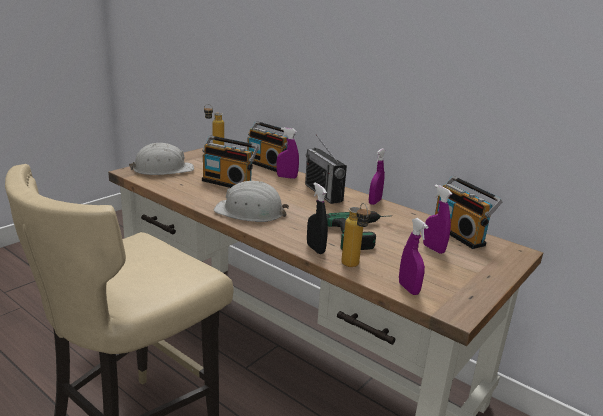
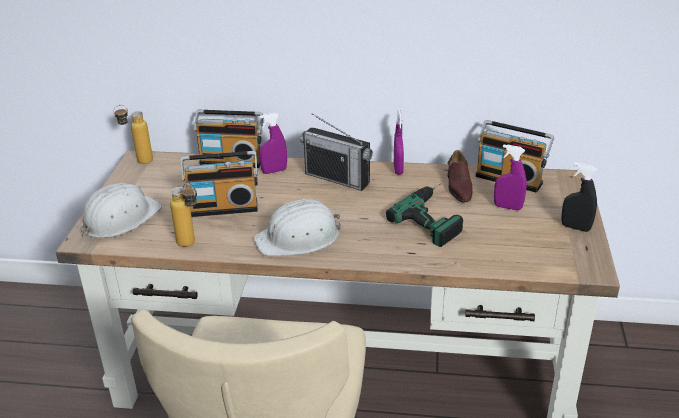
camera: 30 degrees left, 10 degrees up
(315, 249) = (415, 256): black spray bottle -> black spray bottle (575, 227)
(353, 267) = (469, 262): bottle -> bottle (191, 245)
(408, 225) = (458, 187): none -> brown shoe
(408, 289) = (536, 263): purple spray bottle -> none

